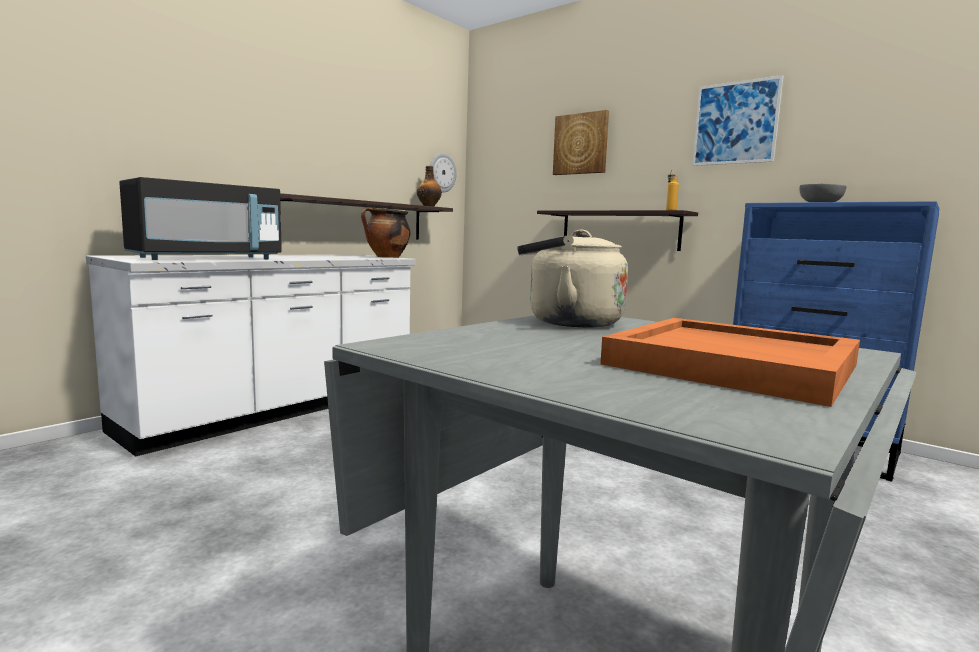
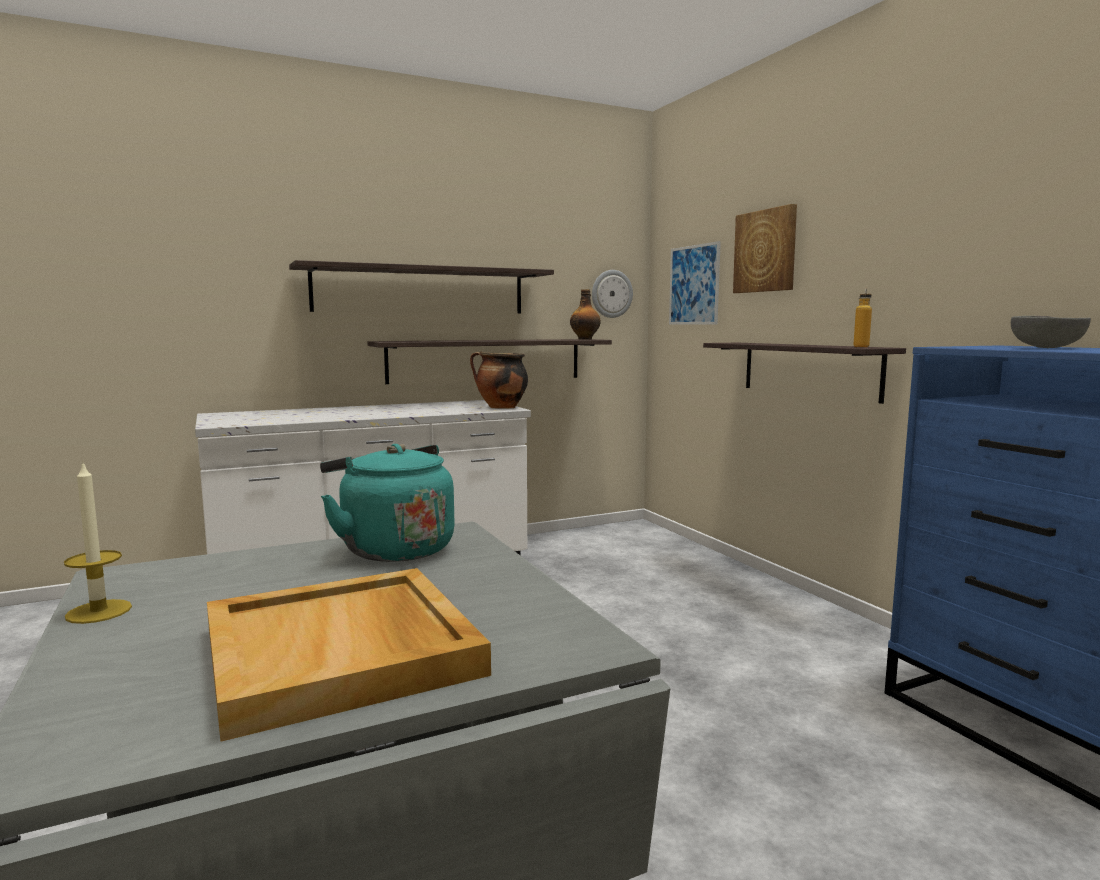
camera: 25 degrees right, 0 degrees up
(206, 258) = (285, 418): black microwave -> none
(301, 152) = (421, 290): none -> shelf
(463, 363) = (99, 611): none -> candle
(568, 322) = (393, 549): beige kettle -> turquoise kettle
(735, 123) = (955, 214): picture -> picture (694, 285)
(735, 365) = (343, 652): orange tray -> beige tray

